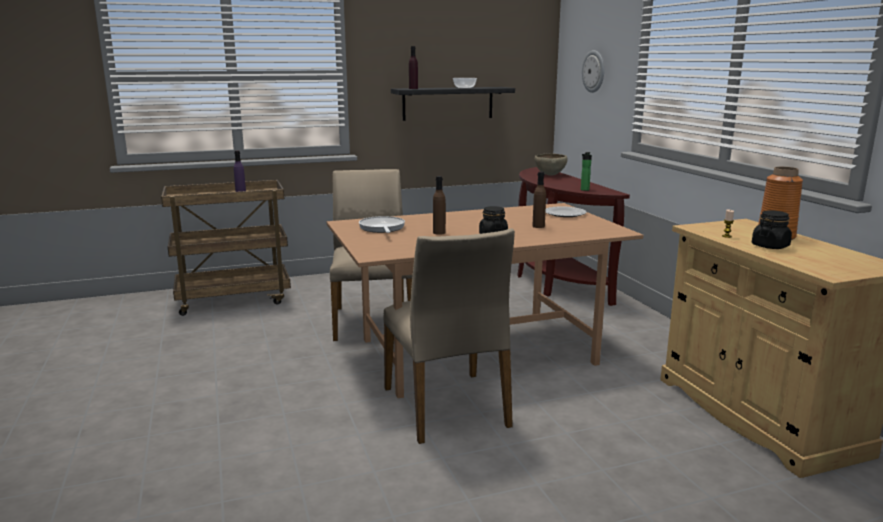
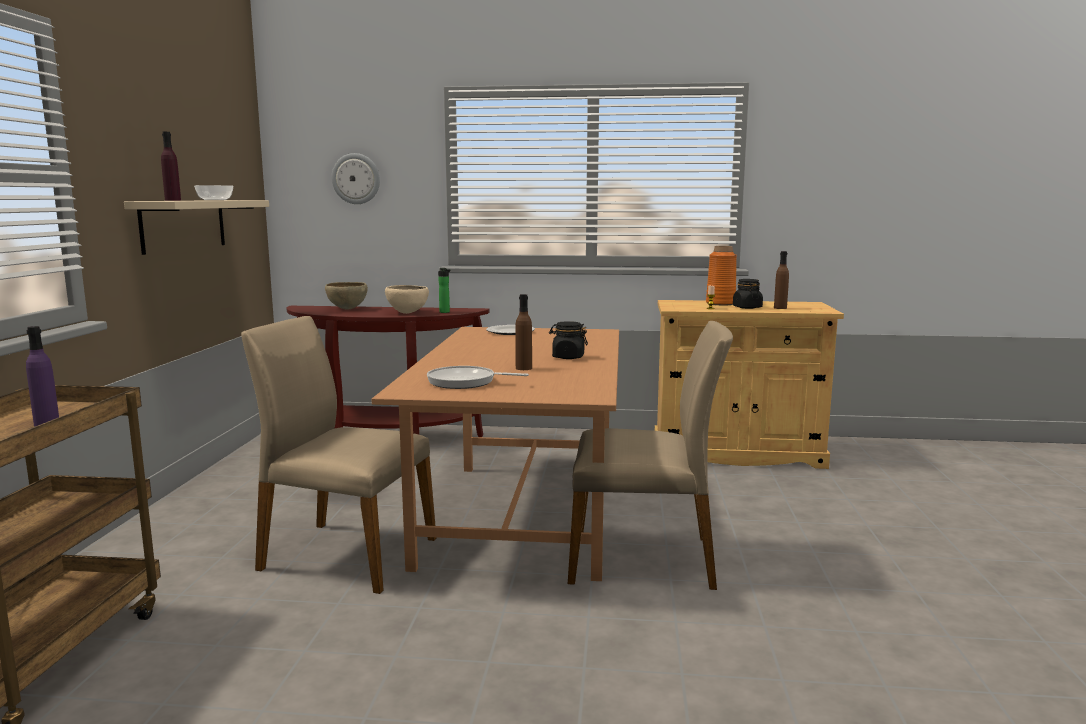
camera: 65 degrees left, 5 degrees down
(448, 103) = (184, 225): black shelf -> beige shelf
(538, 226) = (548, 343): brown bottle -> brown bottle (780, 308)
(561, 185) = (407, 313): none -> beige bowl

